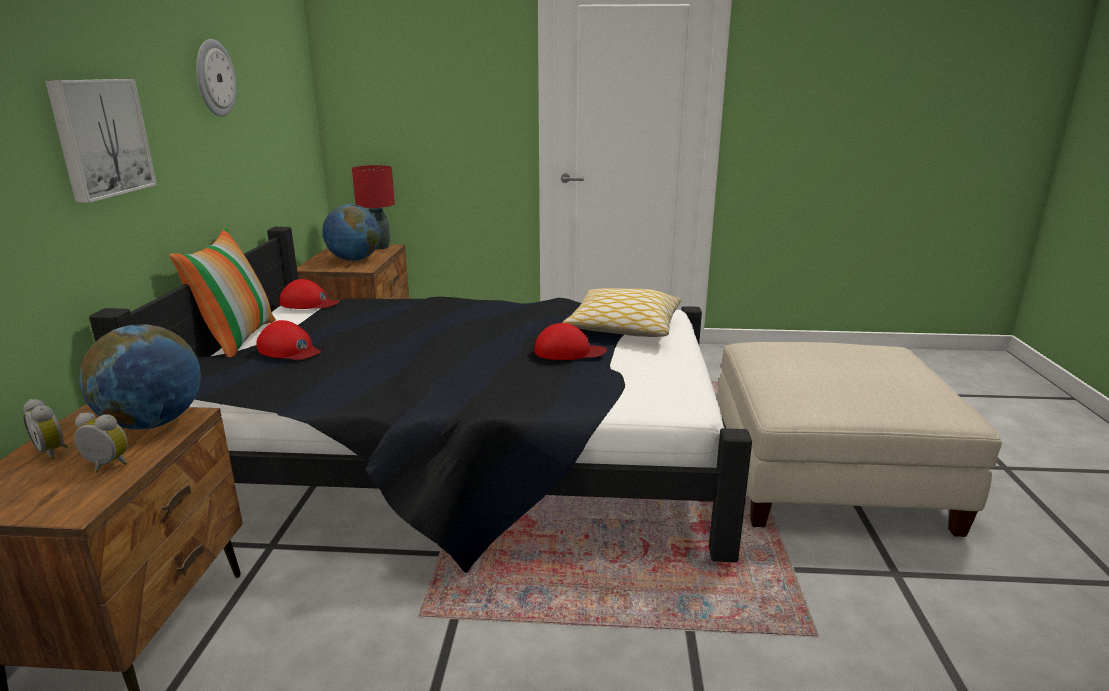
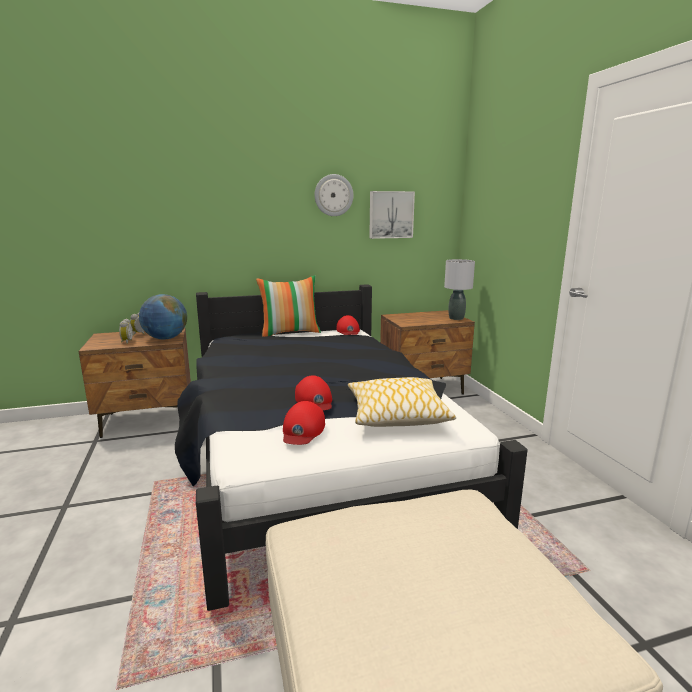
camera: 70 degrees right, 5 degrees down
(99, 138) = (229, 219): picture -> picture (390, 214)
(289, 350) = (272, 341): red cap -> red cap (302, 430)
(354, 260) = (420, 319): globe -> none
(379, 247) = (456, 318): red table lamp -> grey table lamp

